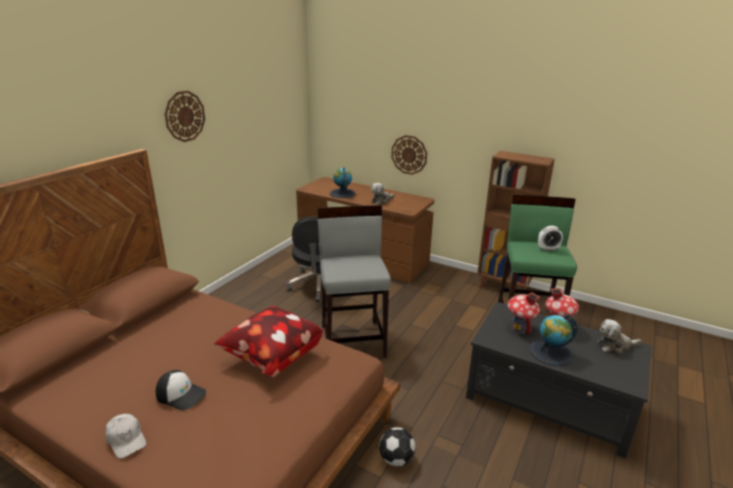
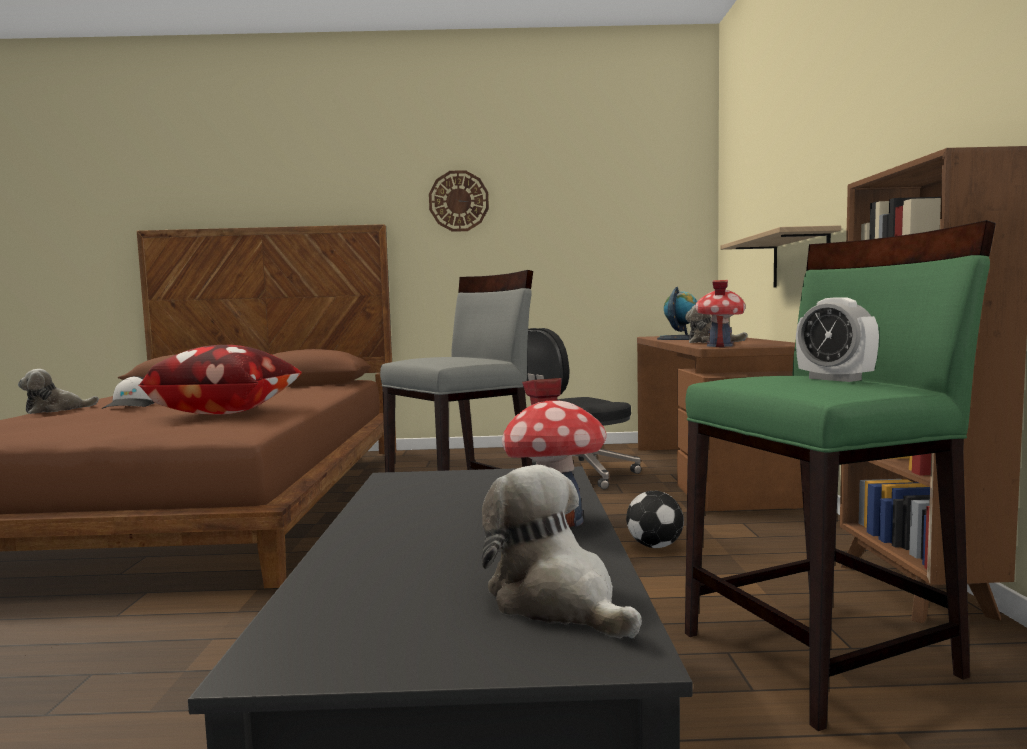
camera: 60 degrees right, 20 degrees down
(126, 439) = (56, 410): white cap -> plush toy
(396, 459) = (165, 617): football -> football (655, 546)
(409, 155) = (800, 260): wall clock -> shelf
(519, 328) = (483, 492): toy house -> toy house (719, 346)
(551, 352) = (400, 528): globe -> none

